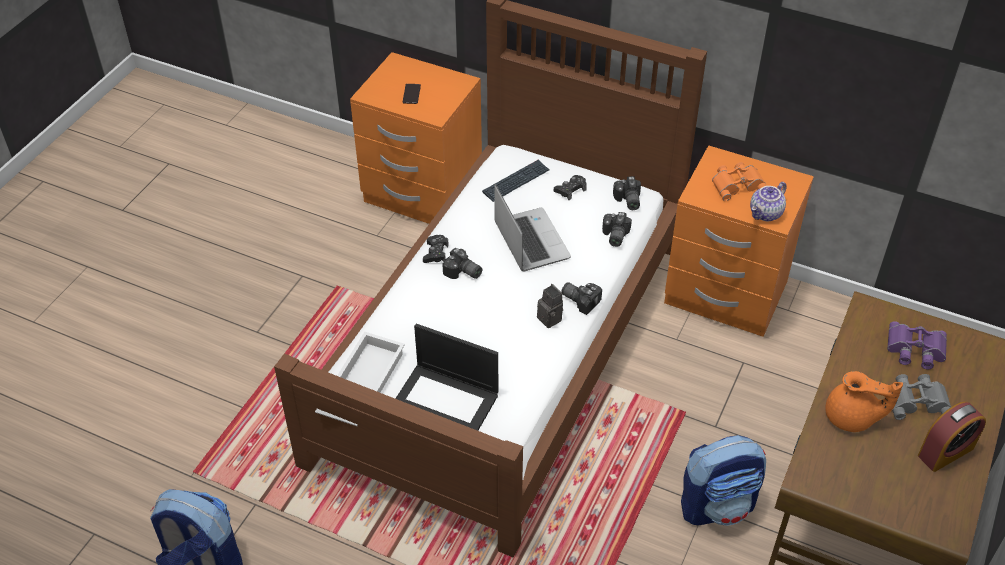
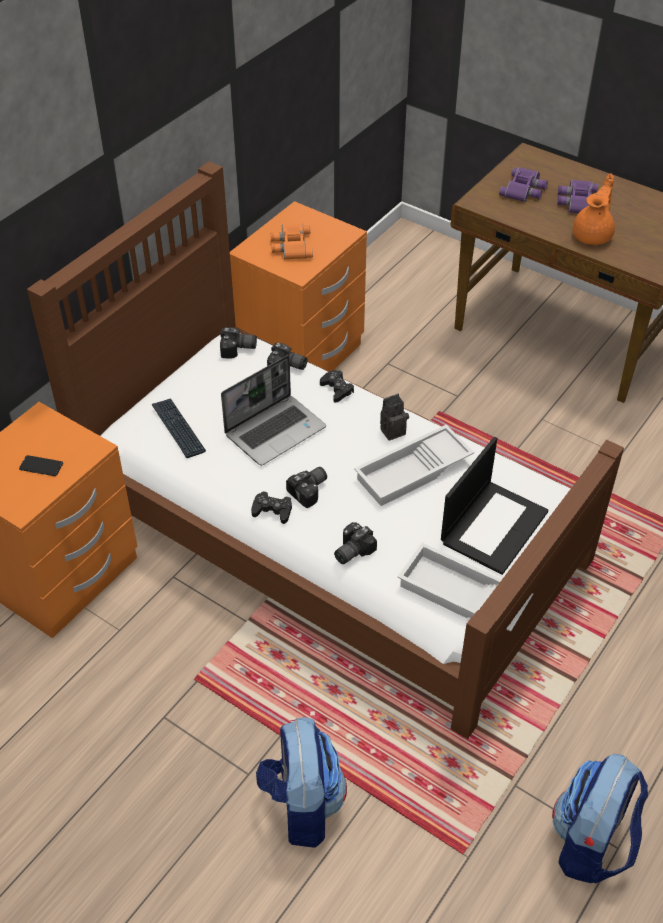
camera: 80 degrees left, 0 degrees up
(500, 339) = (413, 472): none -> white tray
(530, 240) = (275, 430): laptop -> laptop turned 150 degrees clockwise
(570, 190) = (207, 388): black game controller -> black game controller (337, 389)
(581, 299) = (370, 405): camera -> camera (351, 550)
(718, 505) = (543, 411): backpack -> backpack (302, 805)
(766, 214) = (337, 237): teapot -> none
(917, 400) = (576, 201): grey binoculars -> purple binoculars
(945, 452) = (627, 200): alarm clock -> none

